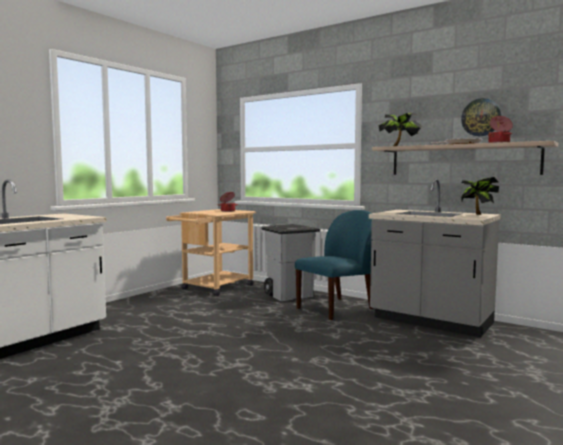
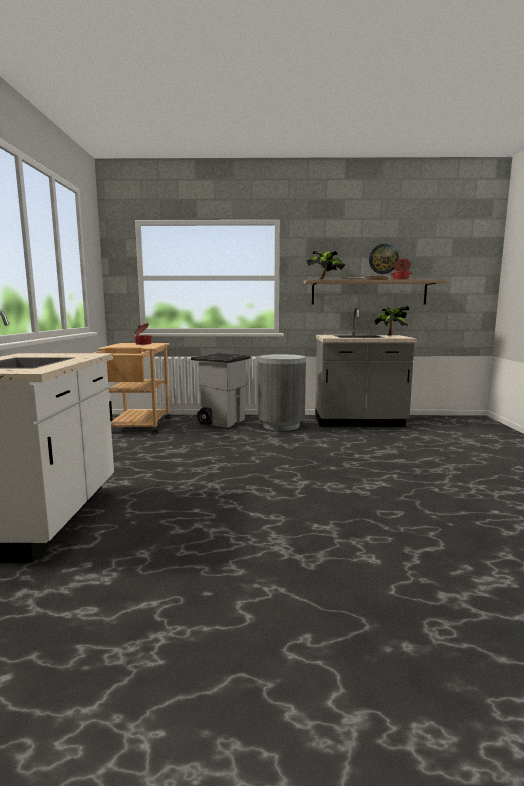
camera: 35 degrees left, 5 degrees up
(336, 308) = (281, 425): blue chair -> grey trash can

